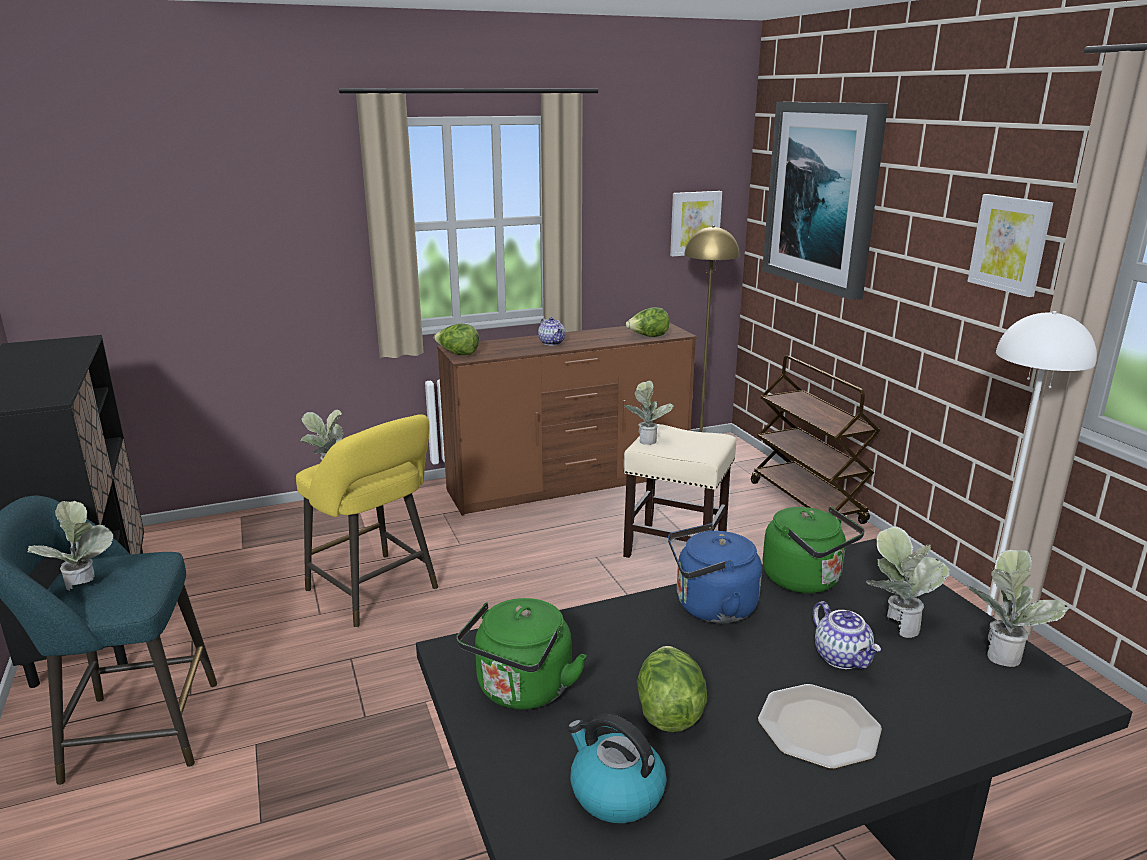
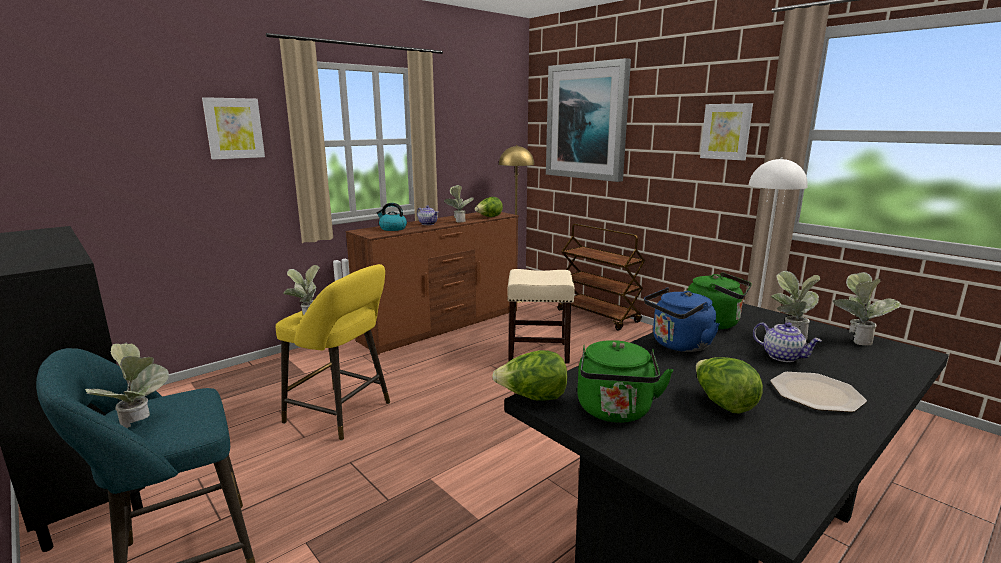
camera: 20 degrees left, 5 degrees down
(458, 354) = (367, 234): lettuce -> lettuce (532, 398)
(615, 792) = (747, 456): kettle -> kettle (392, 228)
(646, 439) = (517, 277): potted plant -> potted plant (458, 221)
(695, 223) = (499, 146): picture -> picture (234, 128)

